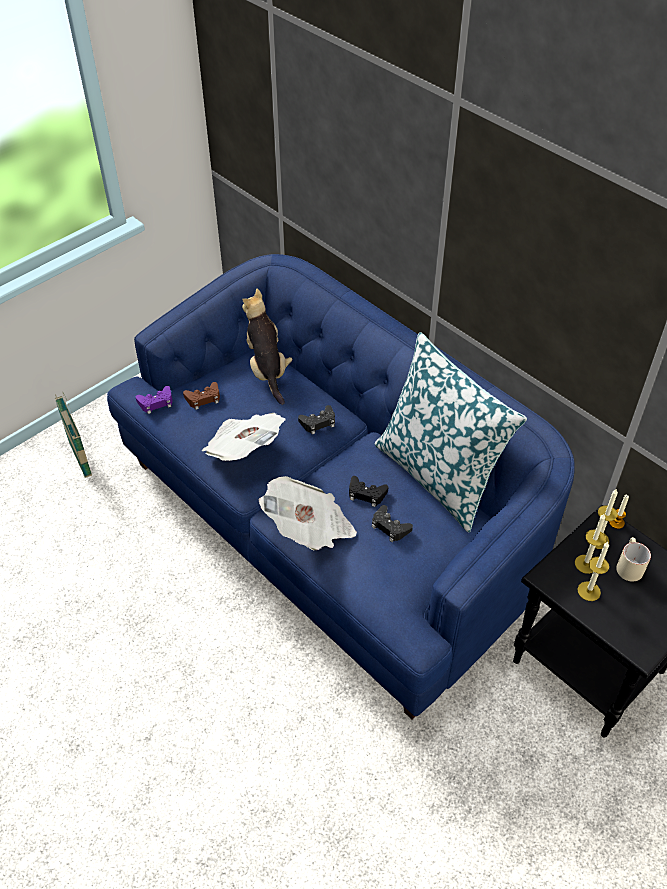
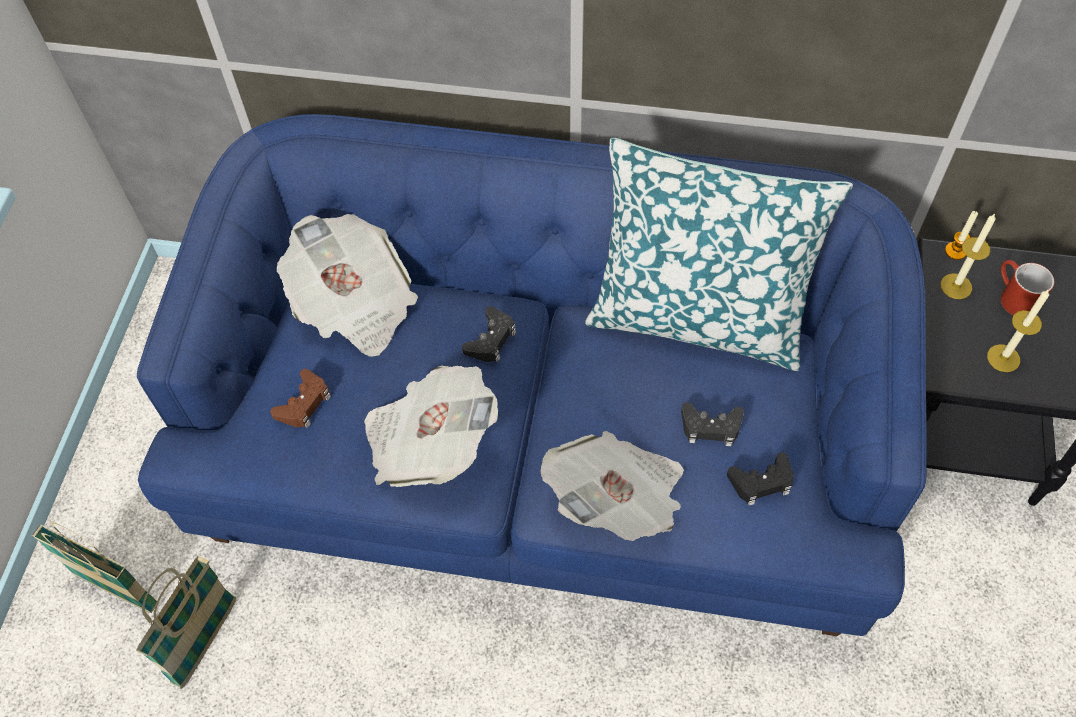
camera: 35 degrees left, 10 degrees up
(97, 506) = (206, 641): none -> basket
(156, 403) = (238, 453): purple game controller -> none
(267, 369) = (354, 304): plush toy -> newspaper
(366, 494) = (643, 401): black game controller -> black game controller (761, 482)
(586, 564) = (971, 325): candle -> none
(628, 565) = (1012, 297): beige mug -> red mug

